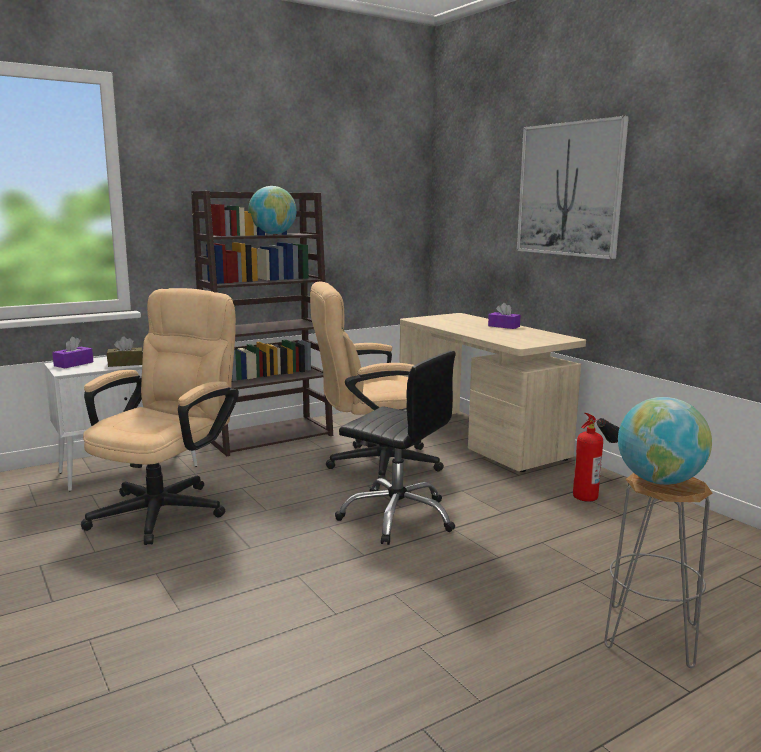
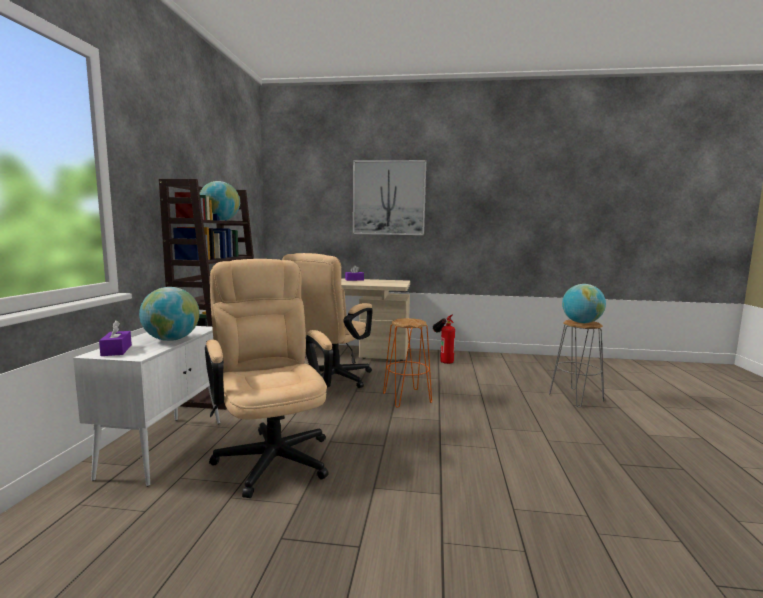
camera: 50 degrees left, 5 degrees down
(125, 364) = (171, 339): brown tissue box -> globe
(397, 517) = (407, 398): black office chair -> orange stool

